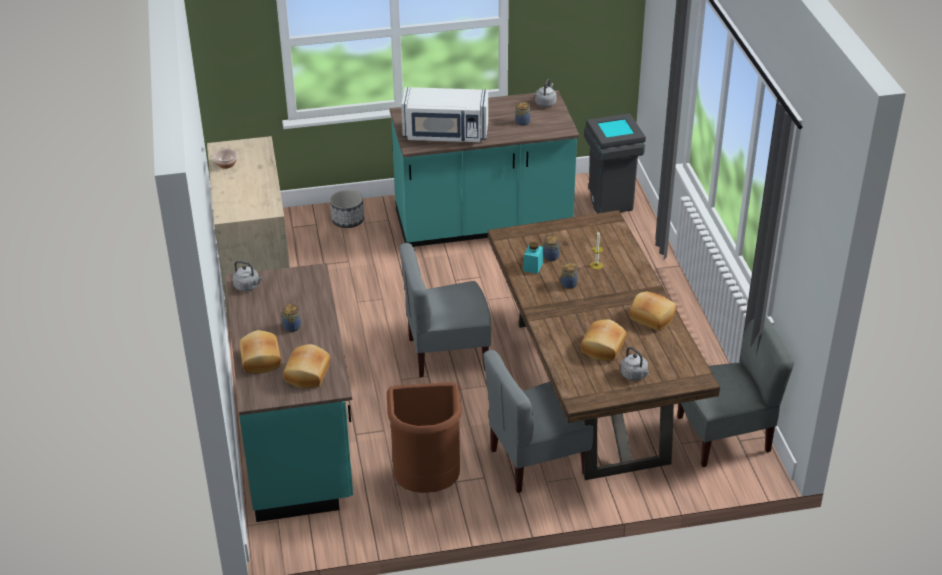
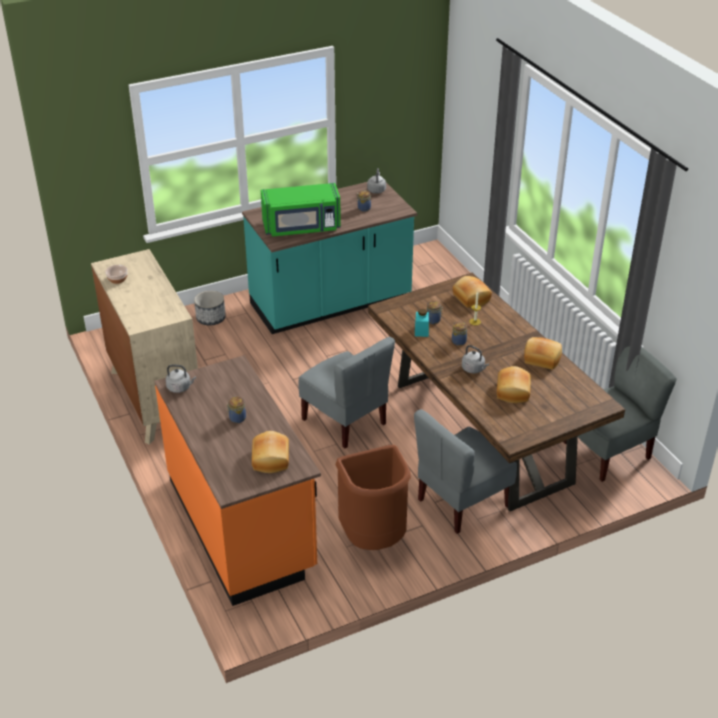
camera: 15 degrees left, 0 degrees up
(259, 360) = (220, 454): bread -> bread (470, 298)
(297, 442) = (242, 524): turquoise counter -> orange counter
(445, 134) = (302, 227): white microwave -> green microwave
(447, 354) = (345, 421): grey chair -> grey chair turned 105 degrees counterclockwise
(609, 203) = (430, 271): grey trash can -> none
(635, 375) = (550, 411): grey kettle -> grey kettle (474, 369)

